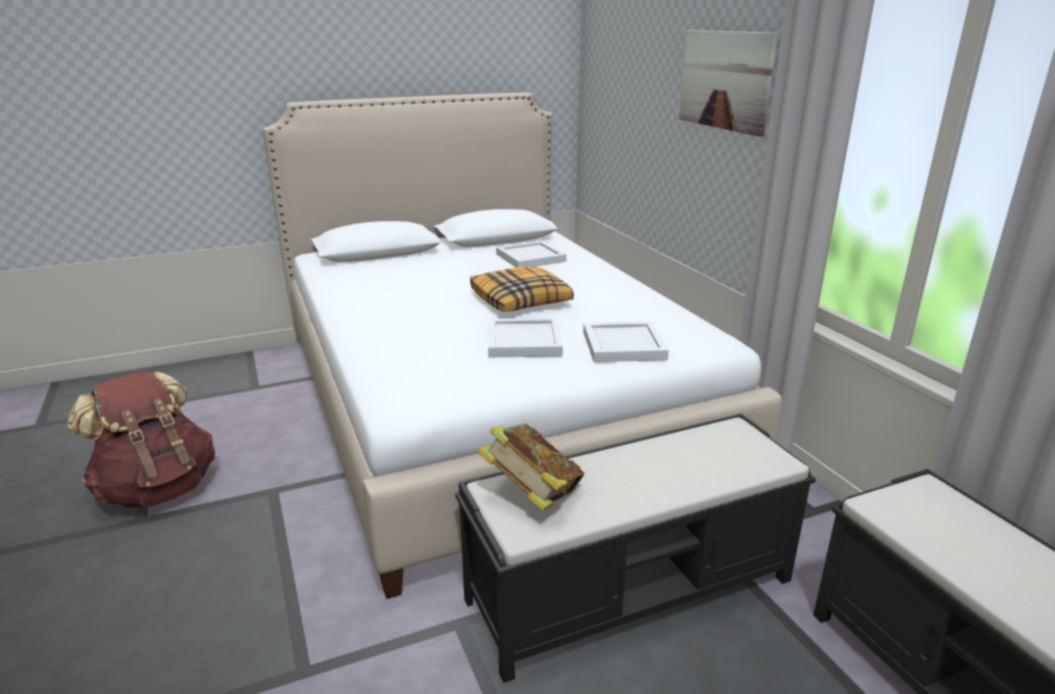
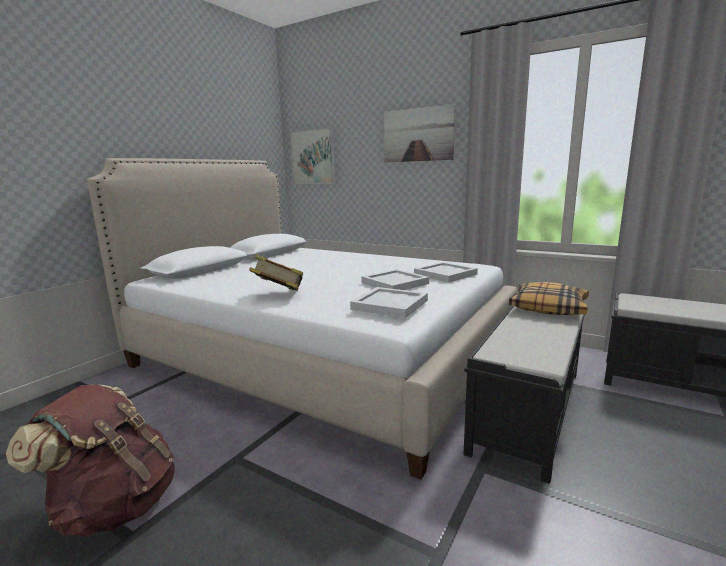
camera: 35 degrees left, 10 degrees down
(521, 300) = (349, 271): pillow -> pillow (548, 308)
(530, 258) = (310, 257): white tray -> white tray (390, 305)
(532, 494) = (514, 349): book -> book (278, 294)
(606, 89) = (313, 157): none -> picture

